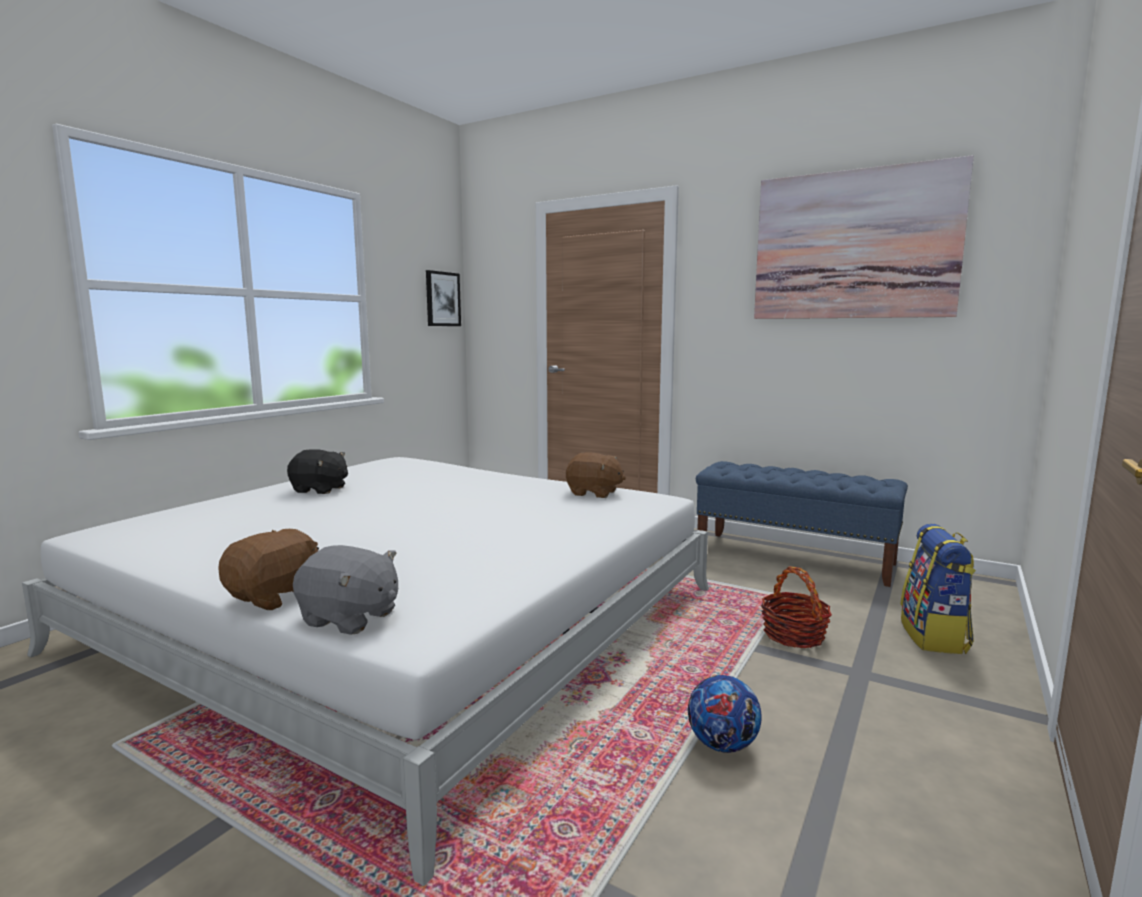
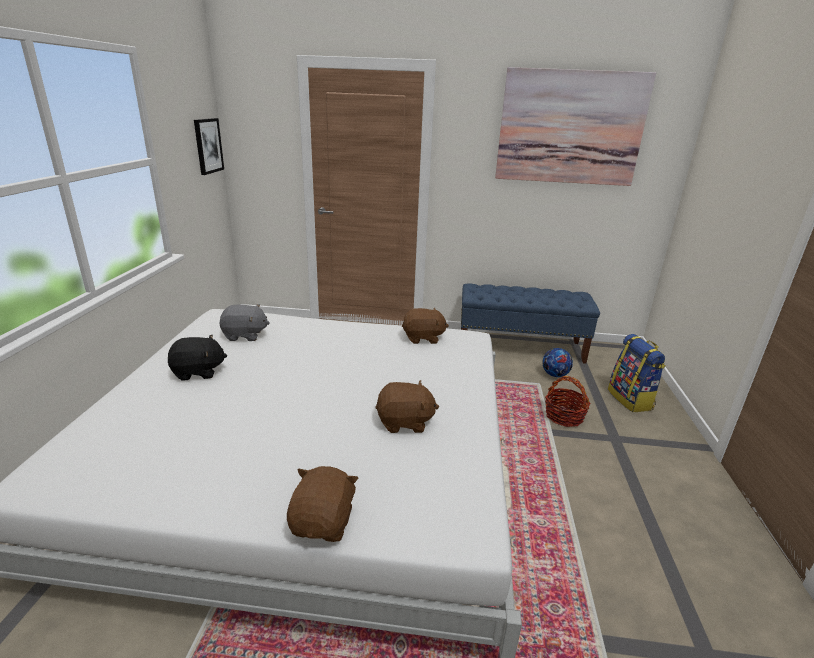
camera: 25 degrees left, 15 degrees up
(349, 618) = (408, 530): grey plush toy -> grey plush toy (245, 335)
(471, 546) = (405, 422): none -> brown plush toy
(722, 745) = (586, 515): football -> football (555, 375)

